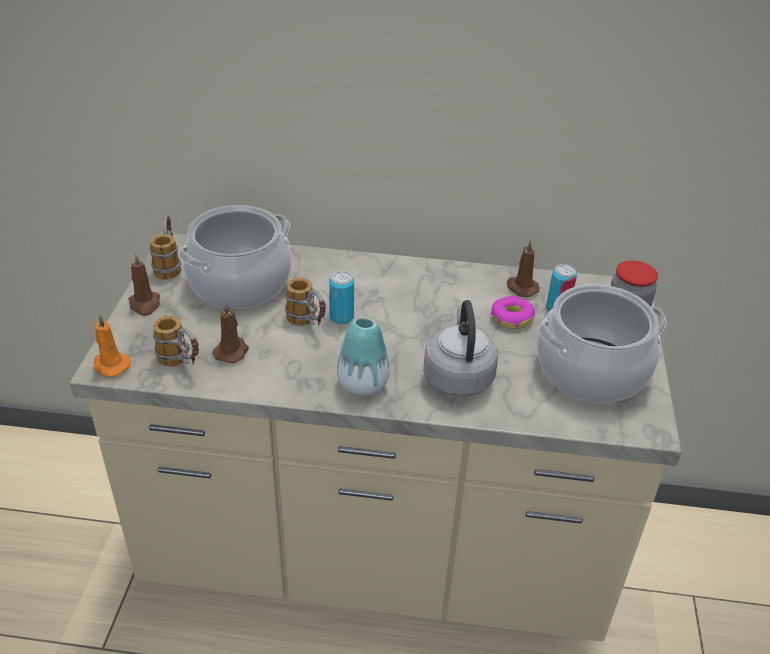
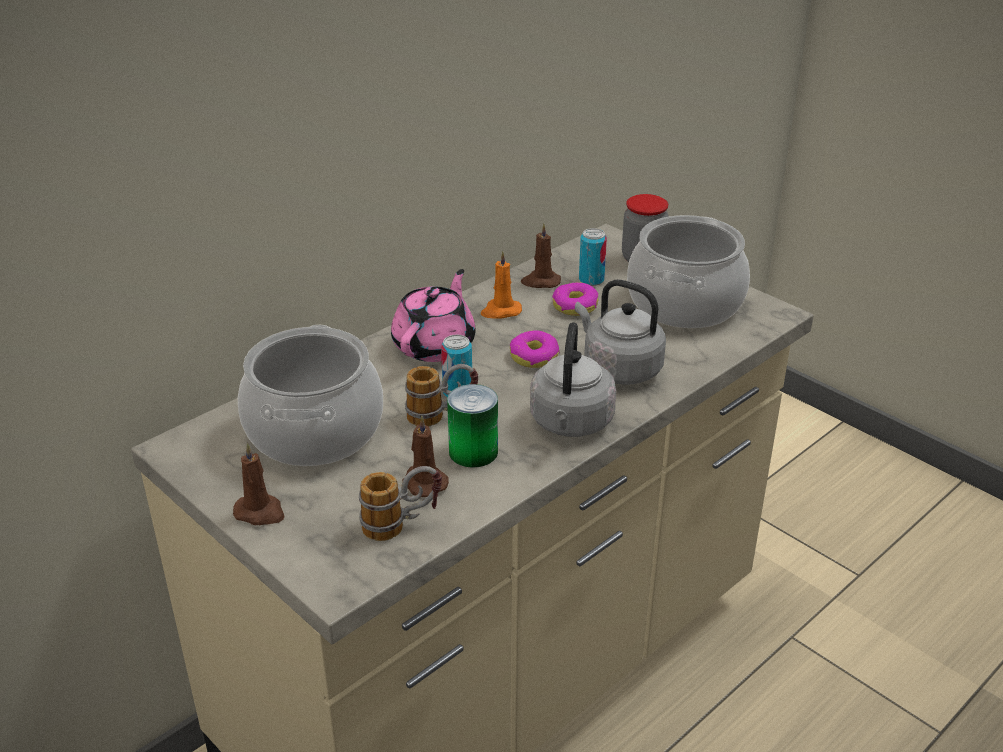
camera: 50 degrees left, 5 degrees down
(110, 365) = (339, 580): orange candle -> orange candle (500, 311)
(169, 264) = (207, 466): mug -> none
(284, 356) = (473, 452): none -> can
(363, 384) = (570, 424): vase -> grey kettle
(384, 282) = (435, 345): none -> pink teapot
(423, 330) = (534, 357): none -> donut

